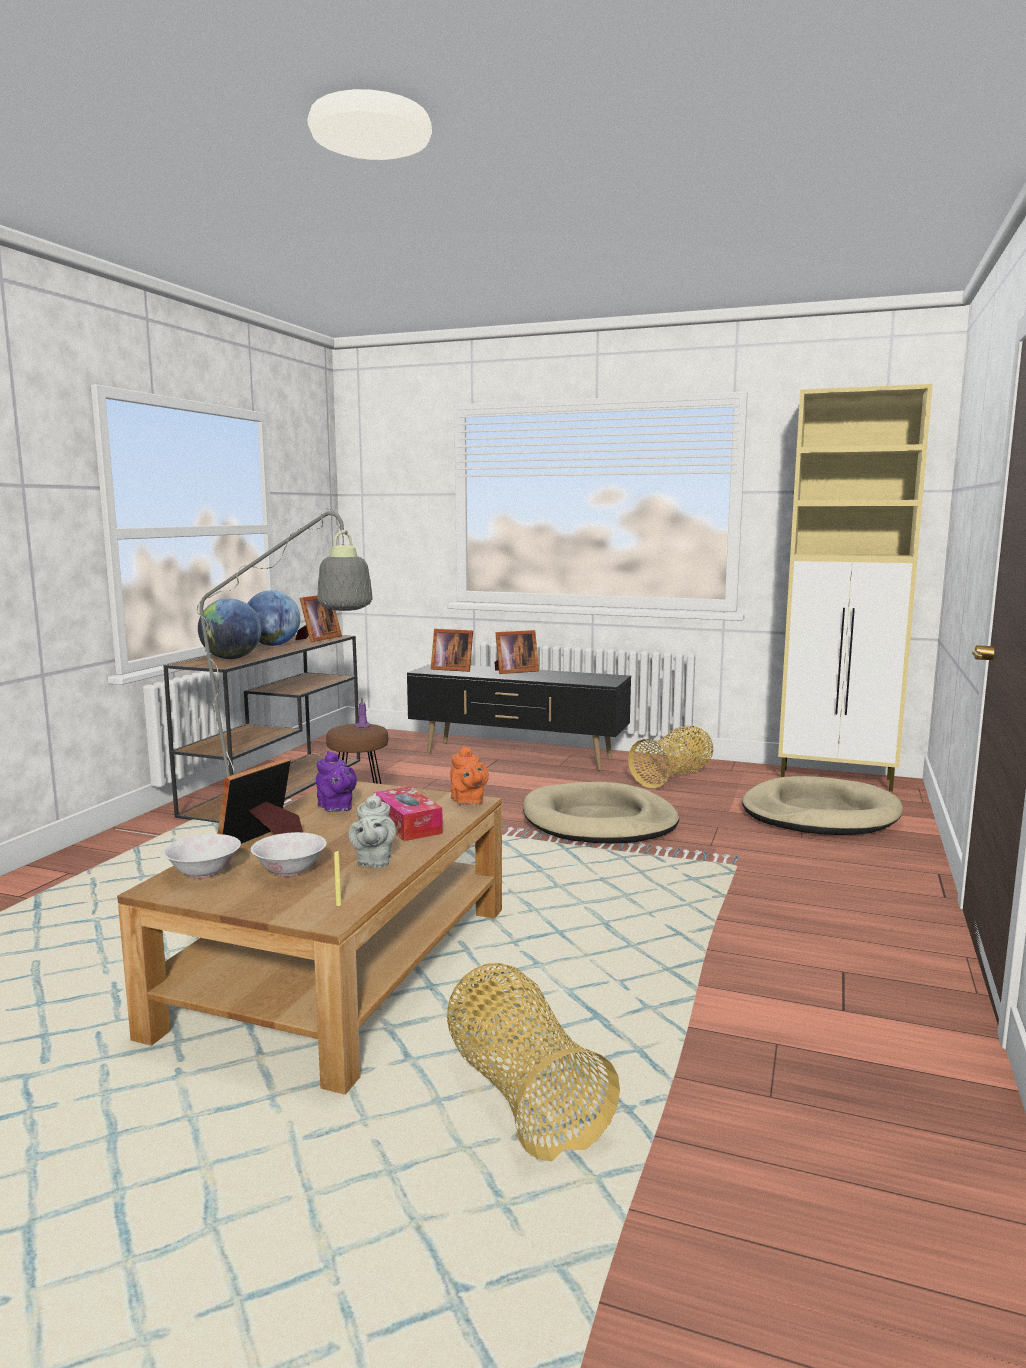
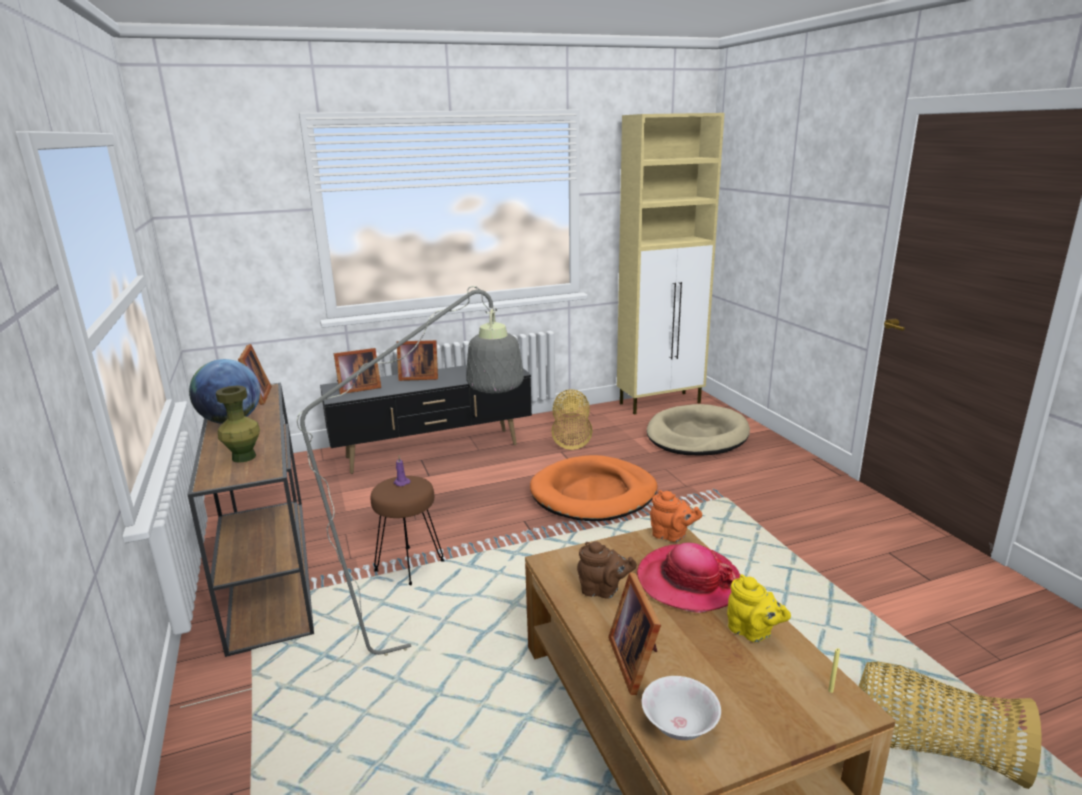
camera: 40 degrees left, 10 degrees up
(231, 658) = (244, 457): globe -> green vase
(290, 871) = (728, 679): white bowl -> none
(336, 808) = (603, 591): purple teapot -> brown teapot
(373, 861) = (752, 632): grey teapot -> yellow teapot
(407, 825) = (688, 581): tissue box -> hat
(514, 671) = (417, 377): picture frame -> picture frame turned 60 degrees clockwise
(599, 821) = (593, 494): beige dog bed -> orange dog bed

